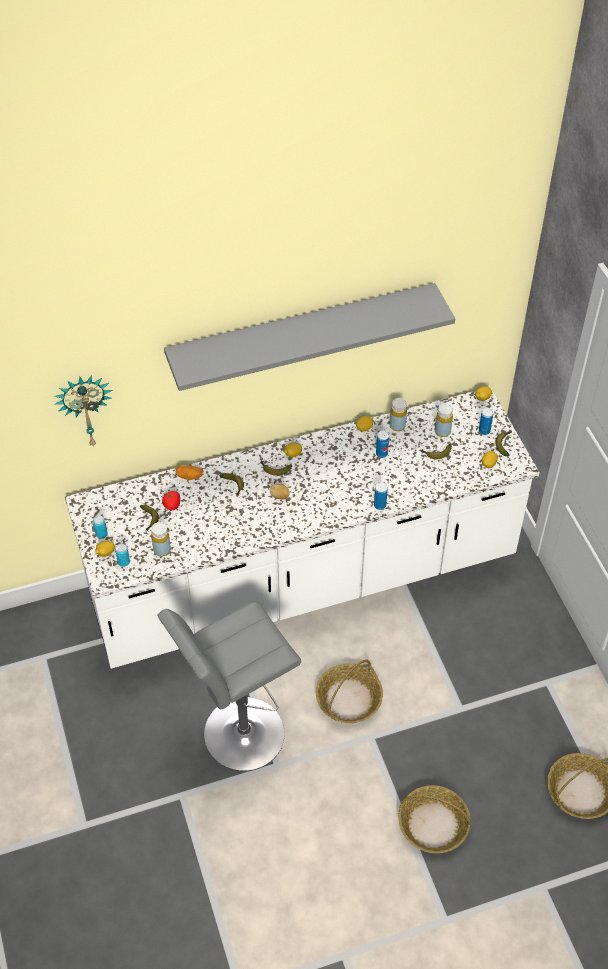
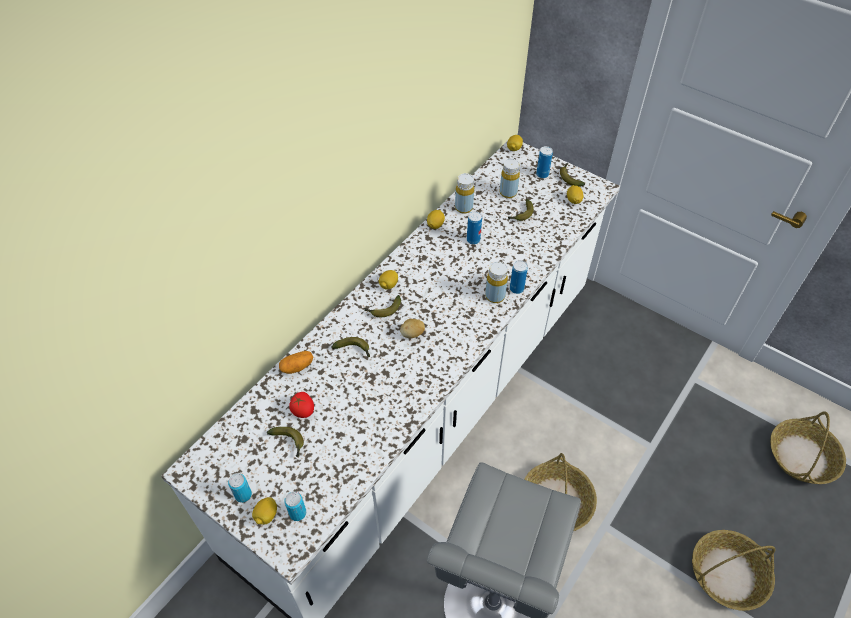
camera: 35 degrees left, 0 degrees up
(85, 409) = (149, 346): wall clock -> none
(162, 550) = (333, 469): yellow bottle -> yellow bottle (495, 296)
(302, 332) = (367, 124): grey shelf -> none

